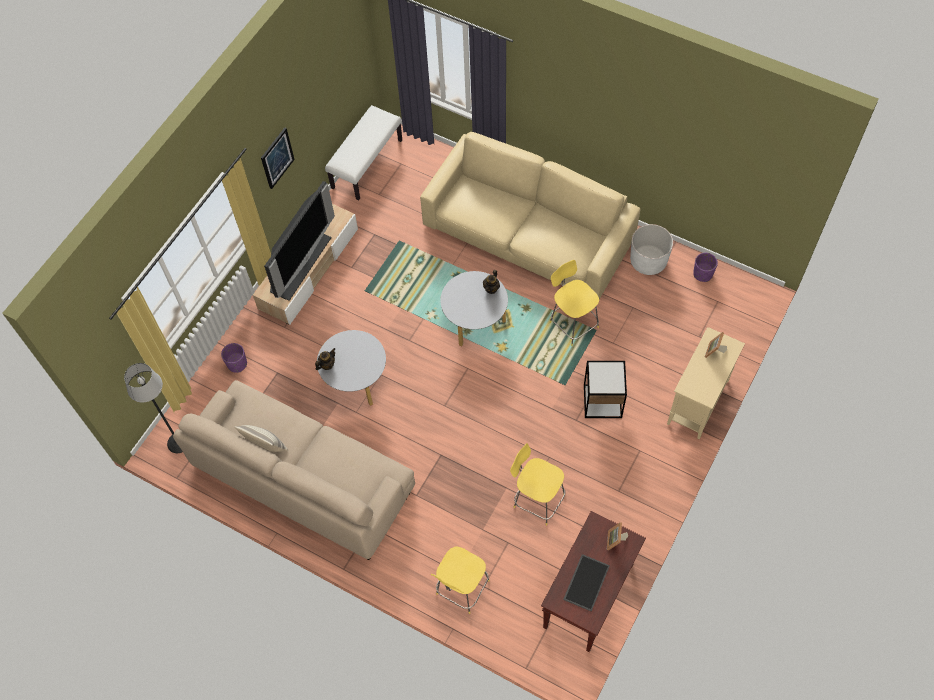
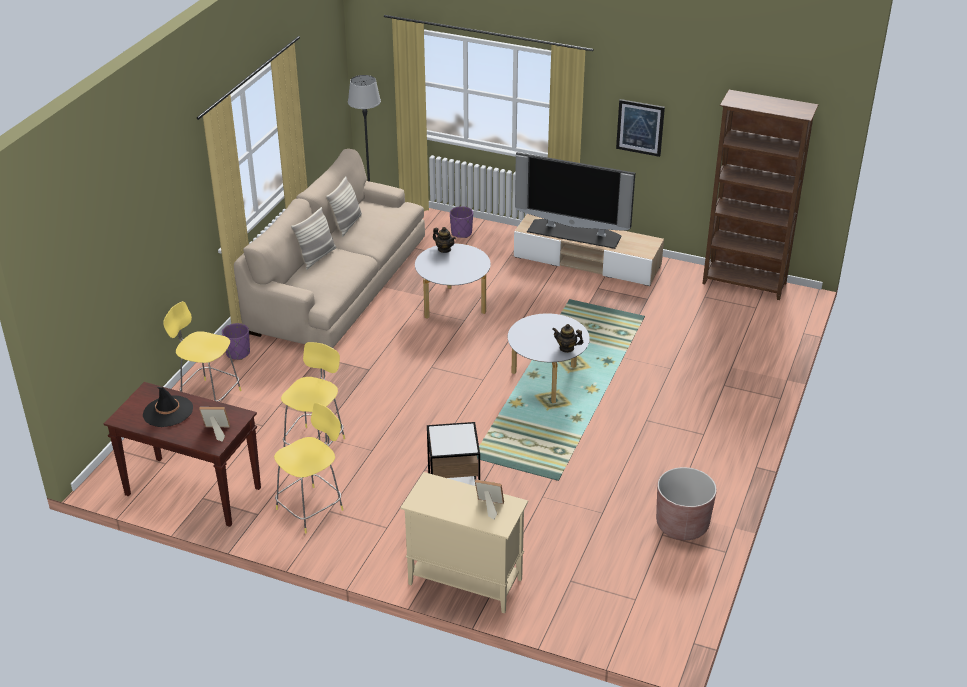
camera: 80 degrees right, 25 degrees down
(319, 474) = (316, 257): none -> pillow
(366, 163) = (744, 284): white bench -> brown bookcase
(527, 233) = (691, 413): beige sofa -> none
(573, 323) = (563, 459): yellow stool -> yellow stool (311, 508)
(586, 581) = (168, 412): tray -> black hat
(648, 261) = (682, 525): white planter -> brown planter
(702, 274) = (678, 582): purple planter -> purple planter (238, 353)

